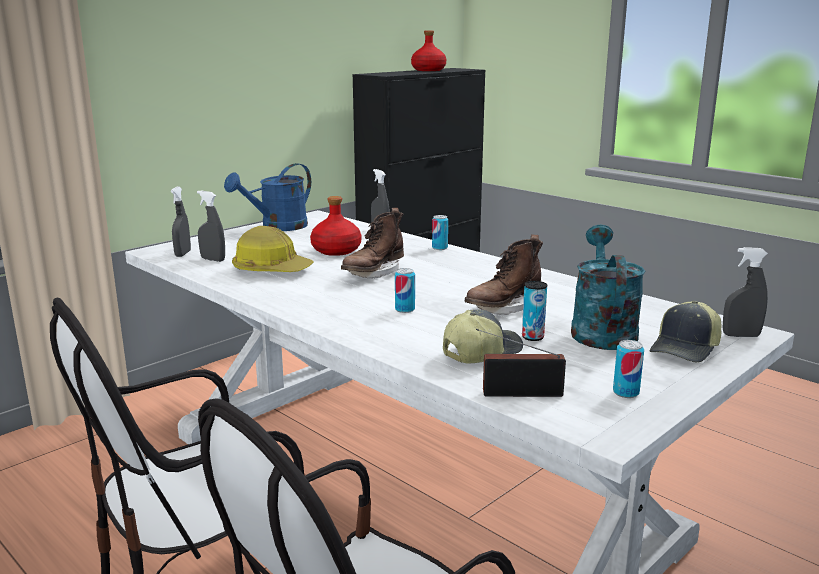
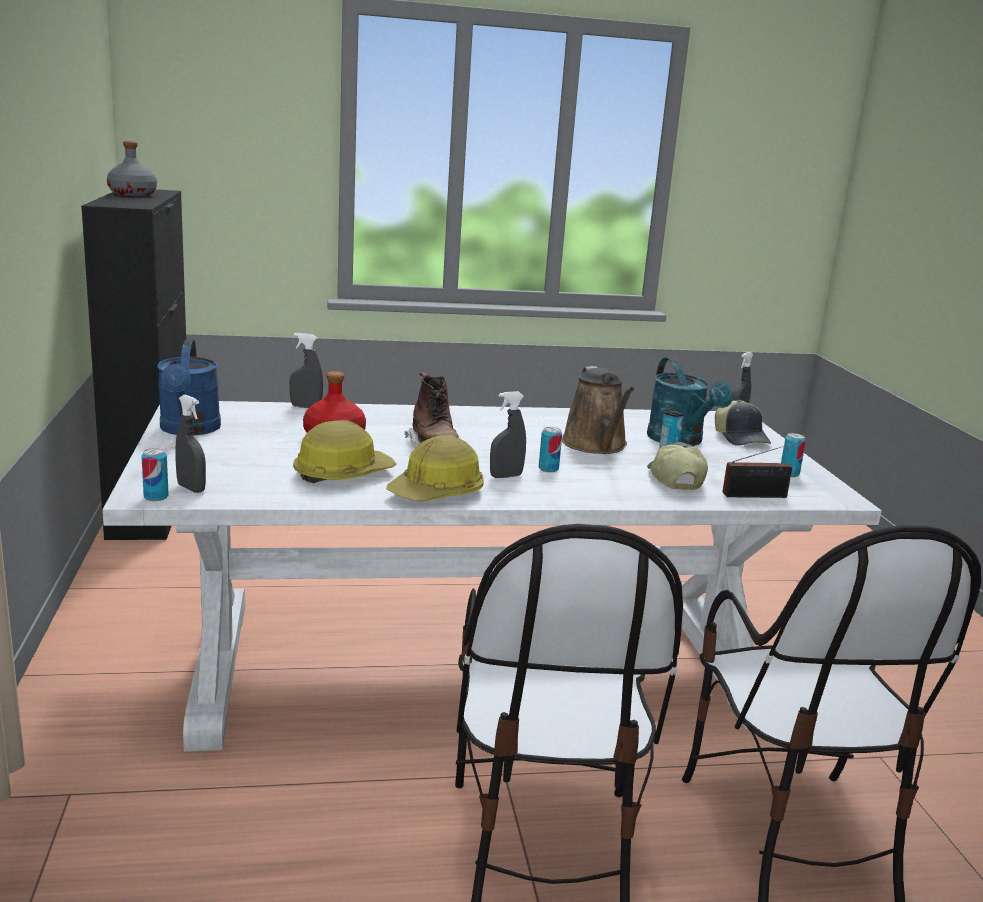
camera: 55 degrees left, 0 degrees up
(213, 259) = (248, 483): grey spray bottle -> grey spray bottle (506, 476)
(283, 297) = (437, 492): none -> hard hat
(428, 70) = (132, 194): red bottle -> grey bottle
(439, 248) = (408, 410): can -> can (156, 497)
(503, 308) = (596, 445): brown boot -> brown watering can
(517, 393) = (758, 495): radio -> radio turned 135 degrees counterclockwise
(601, 330) = (680, 441): turquoise watering can -> turquoise watering can turned 150 degrees counterclockwise

